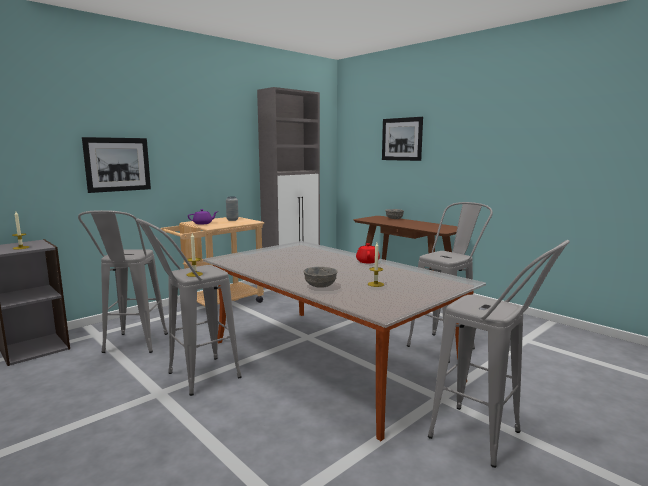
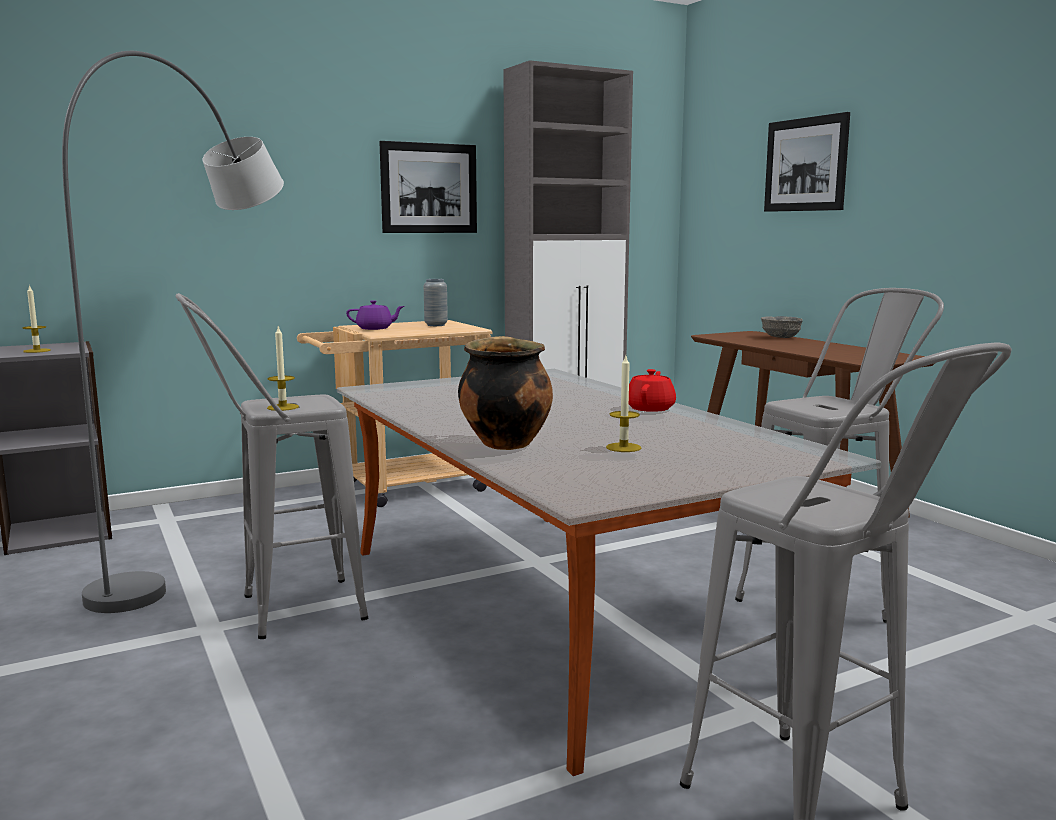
camera: 15 degrees right, 0 degrees up
(117, 164) = (223, 211): picture -> picture (429, 188)
(132, 347) = (210, 546): grey stool -> grey floor lamp
(320, 286) = (504, 443): grey bowl -> cooking pot

